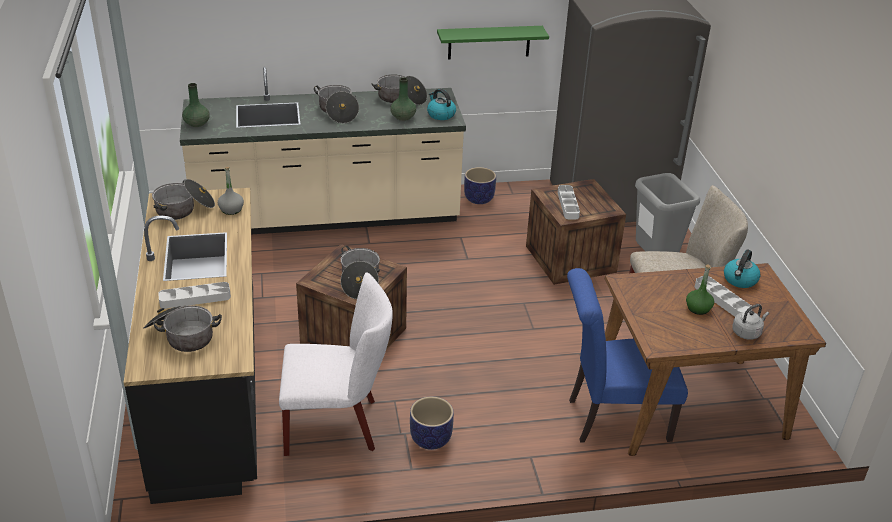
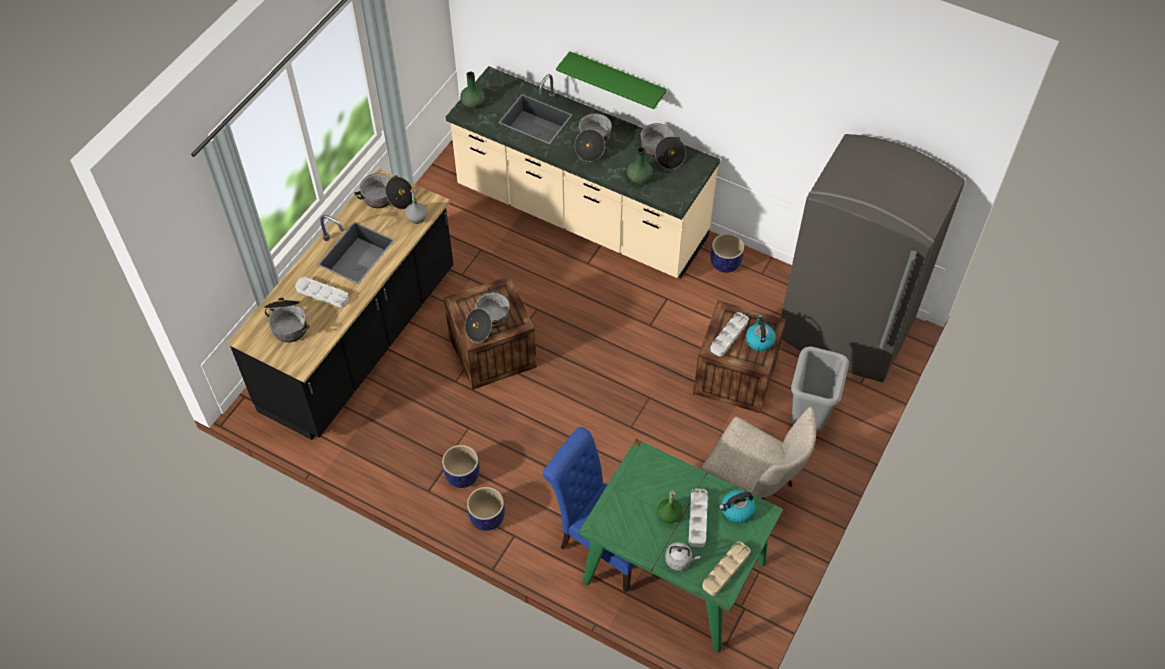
camera: 40 degrees right, 20 degrees up
(338, 425) = (414, 424): white chair -> none
(440, 114) = (674, 190): kettle -> kettle (759, 340)
(489, 42) = (763, 137): green shelf -> green shelf (617, 81)
(490, 458) = (486, 518): none -> planter
(687, 405) = (673, 572): brown dining table -> green dining table
(786, 320) = (726, 570): none -> beige tray

